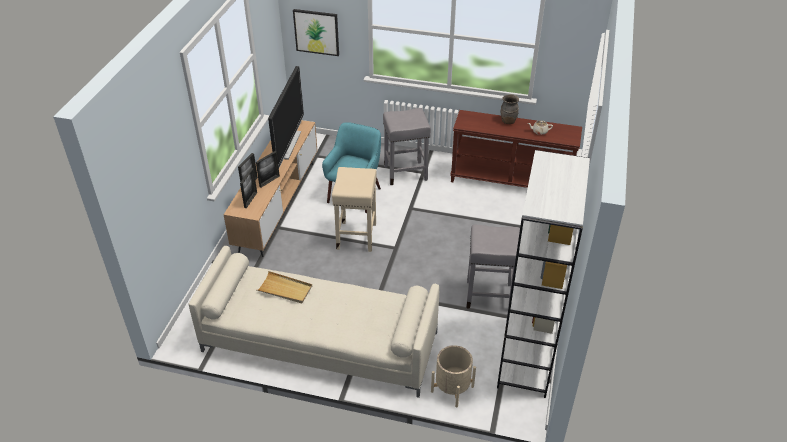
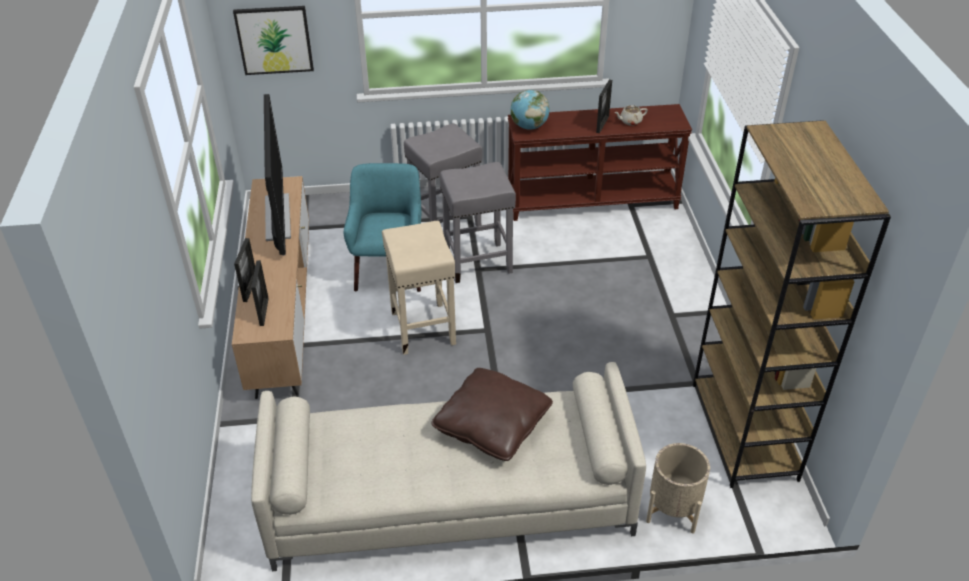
camera: 20 degrees left, 0 degrees up
(269, 181) = (279, 276): picture frame -> picture frame (602, 124)
(285, 289) = (385, 433): beige tray -> none
(349, 302) = (492, 425): none -> brown pillow
(468, 120) = (529, 126): none -> globe
(490, 295) = (650, 361): grey stool -> grey stool (479, 262)
(508, 121) = (581, 116): brown vase -> none
(527, 356) = (744, 431): white bookcase -> brown bookcase

